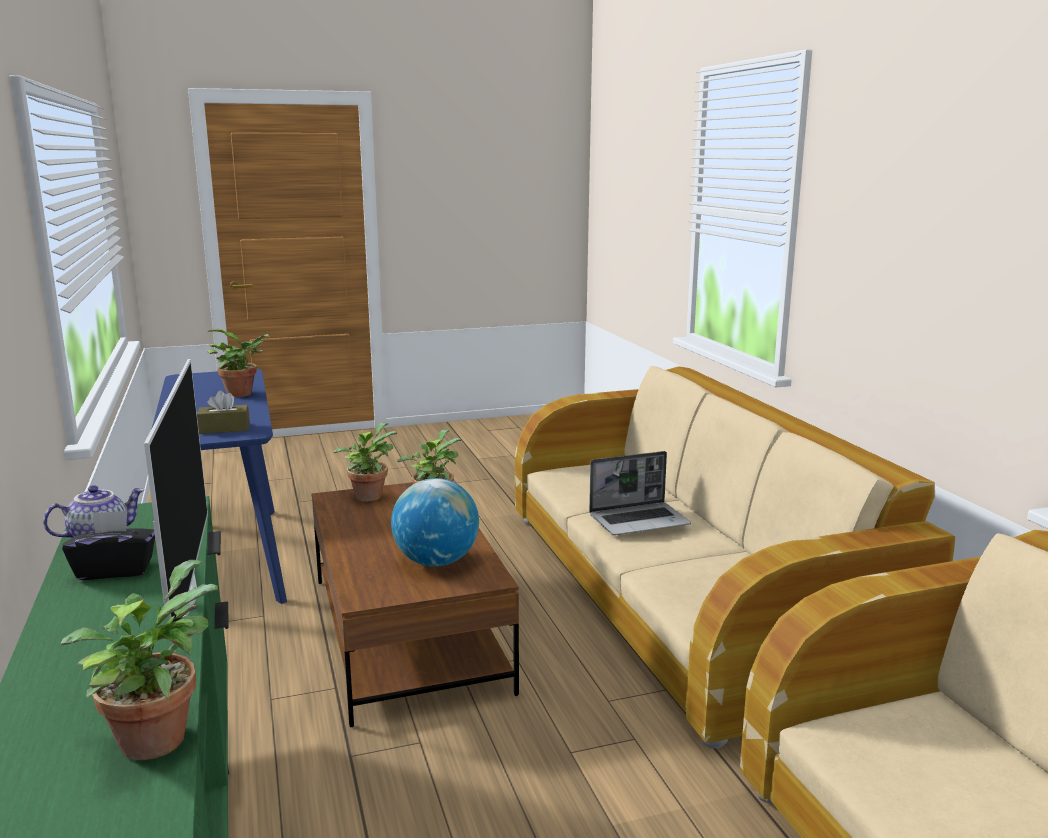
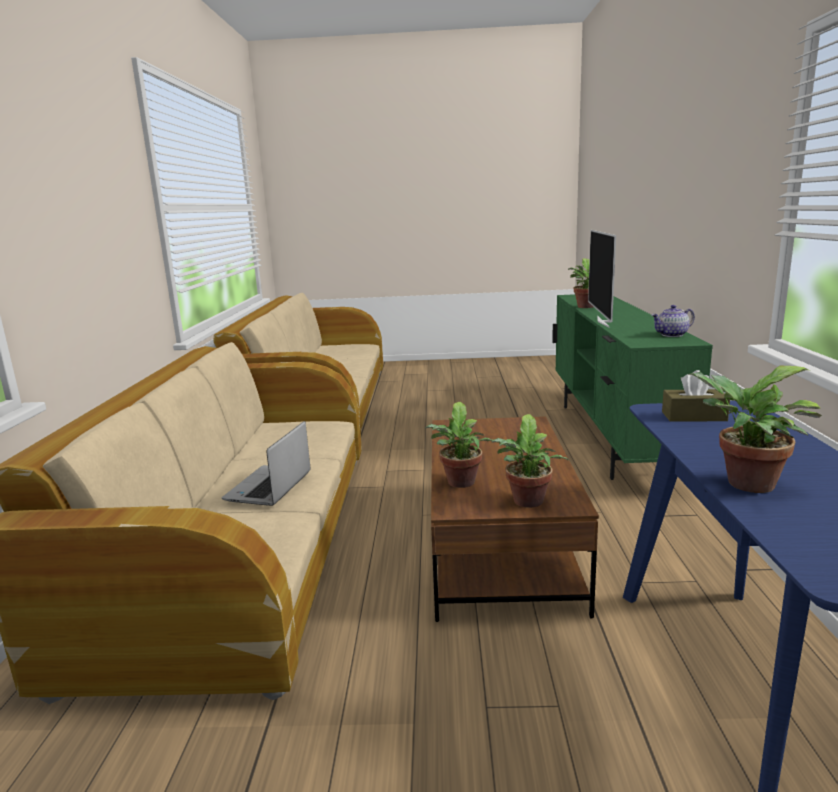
camera: 160 degrees left, 0 degrees up
(115, 570) = (645, 327): black tissue box -> none
(436, 562) = (478, 436): globe -> none
(639, 520) = (269, 487): laptop -> laptop turned 75 degrees counterclockwise

